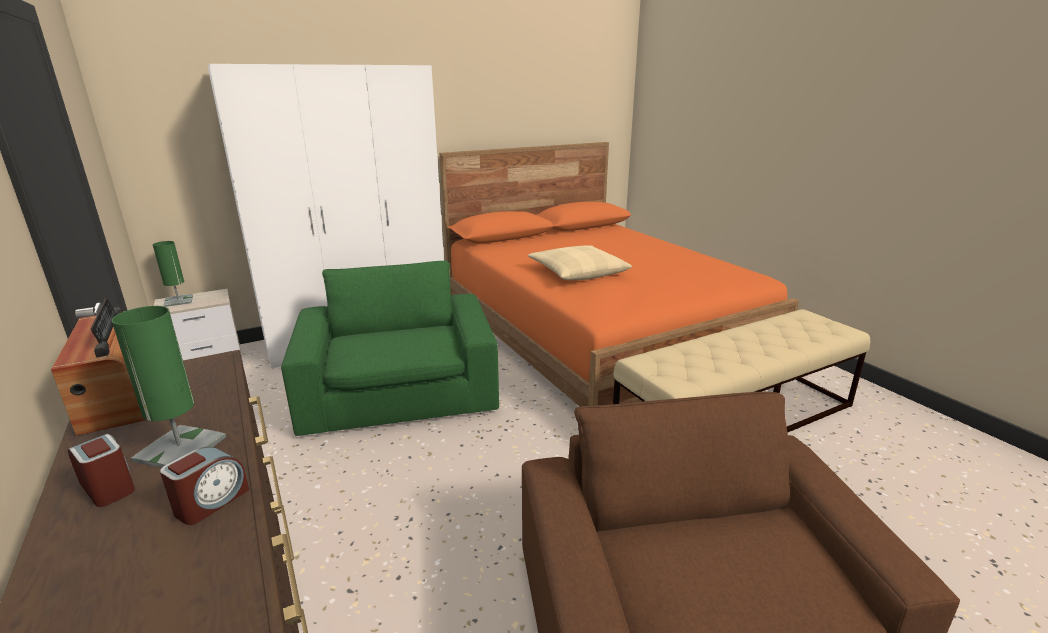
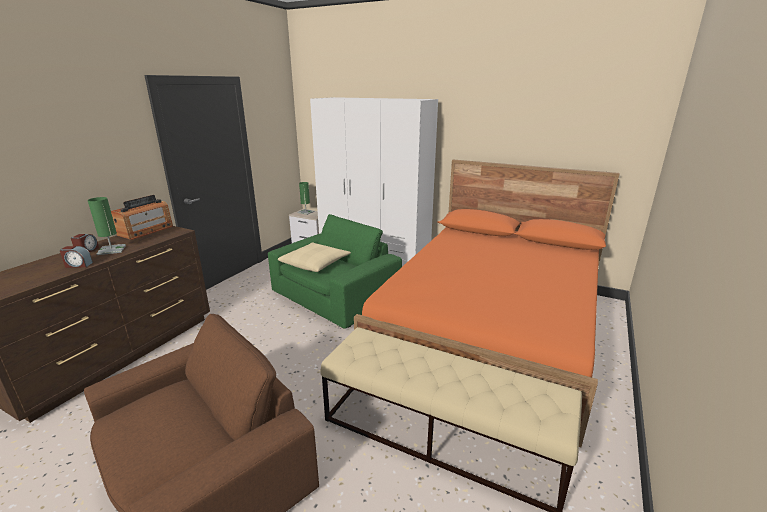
camera: 55 degrees right, 0 degrees up
(578, 272) = (447, 268): beige pillow -> beige pillow (315, 263)

